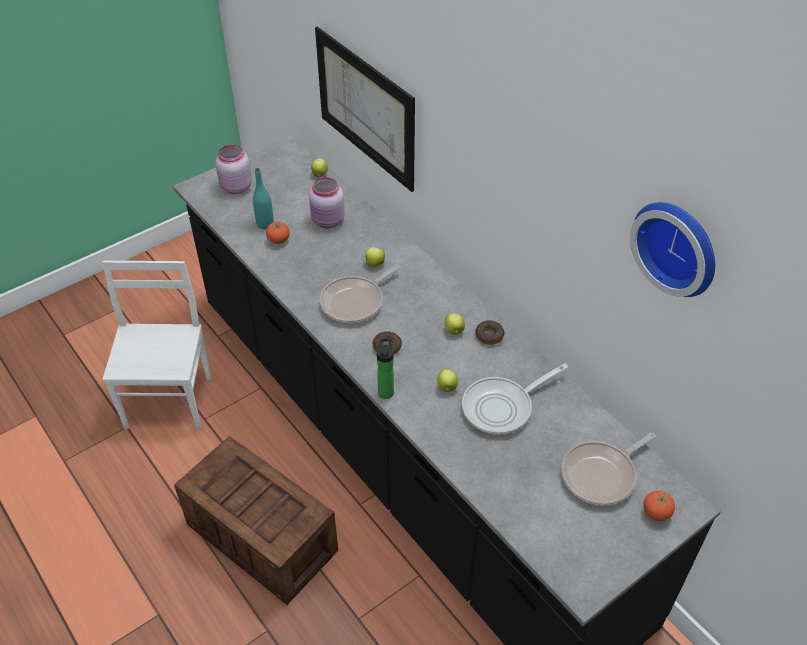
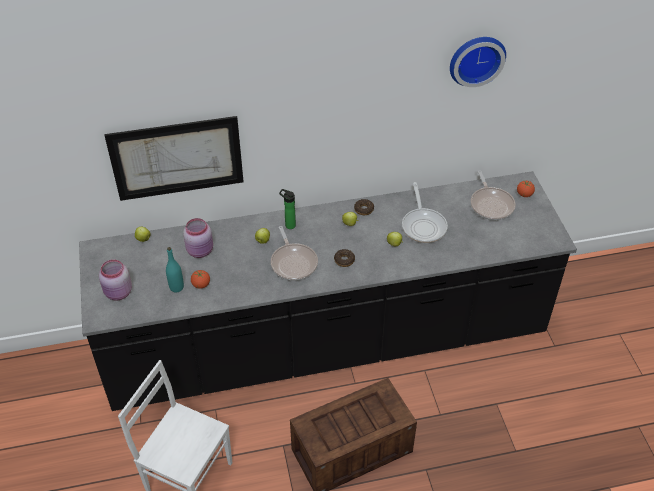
camera: 65 degrees left, 0 degrees up
(386, 390) = (381, 273): bottle -> bottle (288, 225)

